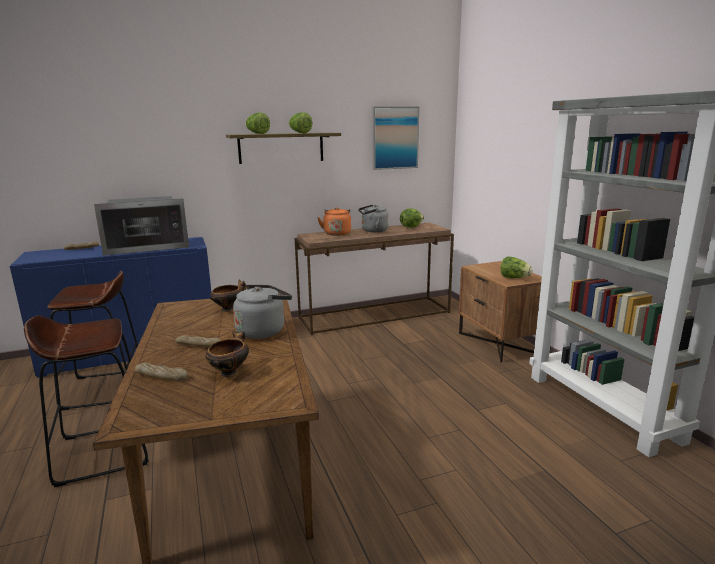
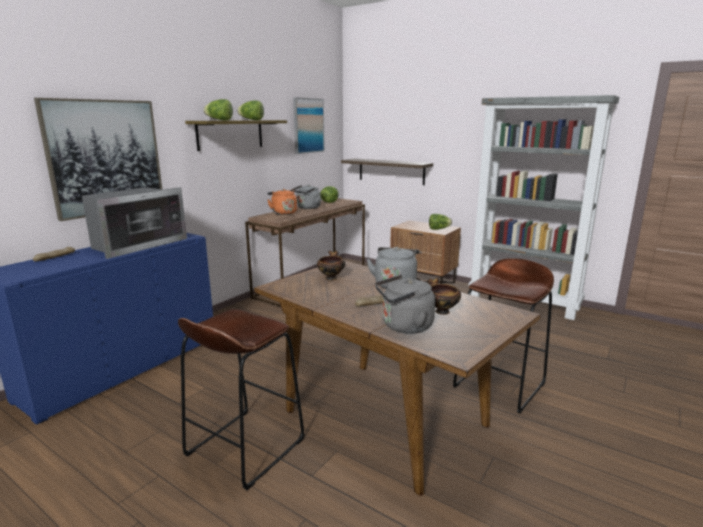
camera: 35 degrees left, 0 degrees up
(104, 389) = (150, 405): brown stool -> brown stool (500, 384)
(140, 167) = (105, 157): none -> picture
(161, 376) = (404, 326): bread -> grey kettle
(492, 196) = (391, 171): none -> shelf

